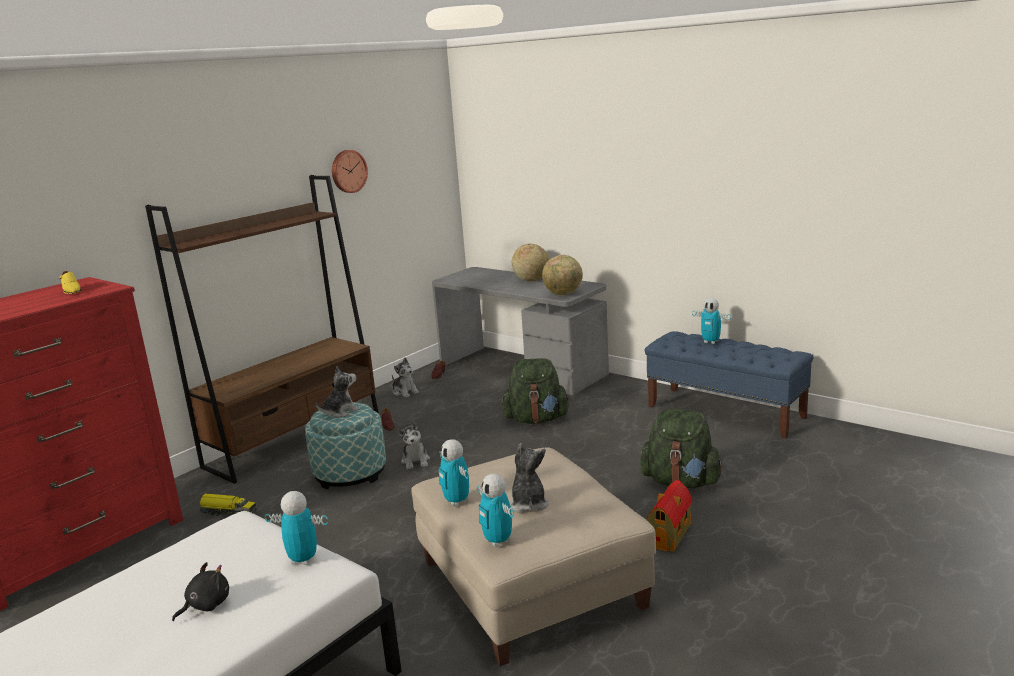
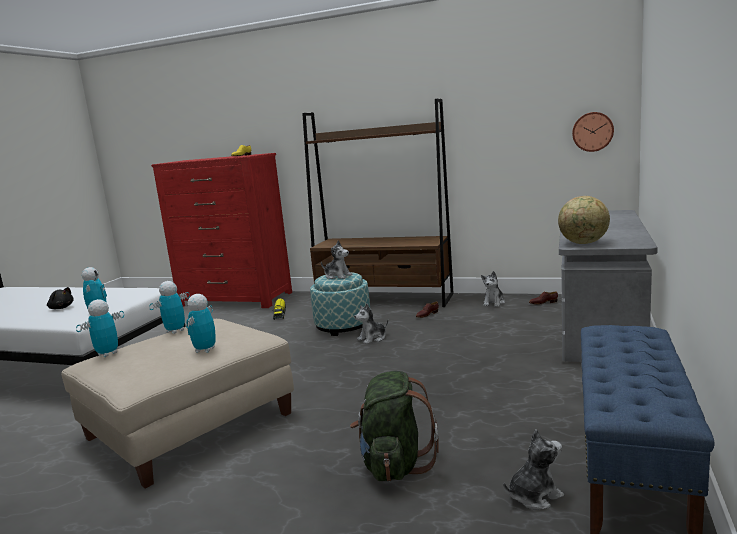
camera: 70 degrees right, 5 degrees down
(348, 171) = (484, 97): wall clock -> wall clock (592, 131)
(528, 503) = (161, 350): plush toy -> plush toy (534, 496)
(531, 280) = (616, 228): globe -> none
(536, 419) = (488, 360): green backpack -> none
(670, 534) = (276, 477): toy house -> none
(711, 342) = (639, 352): toy robot -> toy robot (205, 350)

